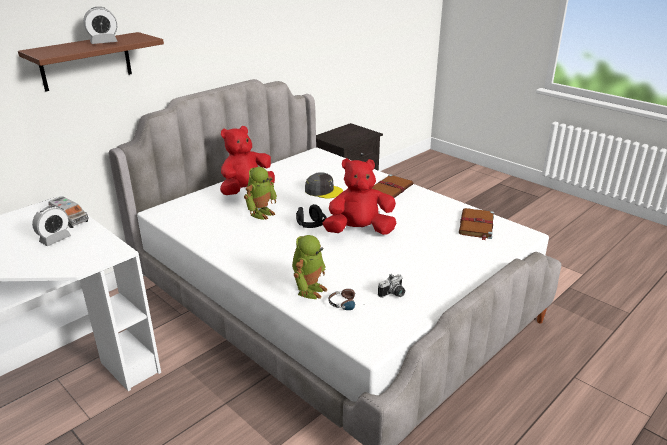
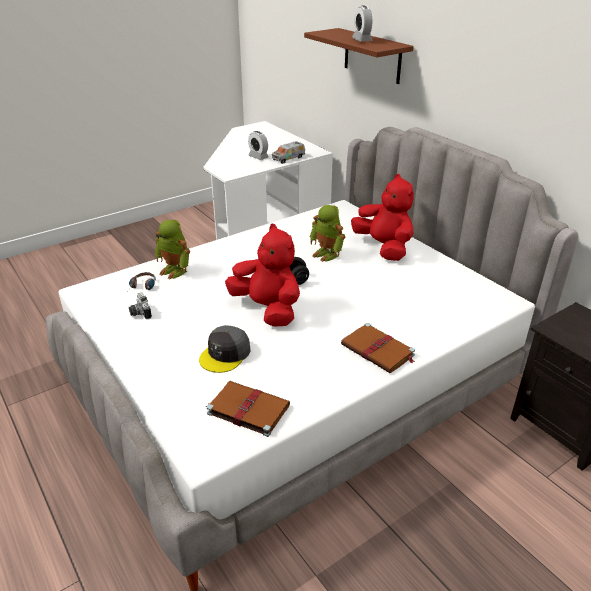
camera: 100 degrees right, 5 degrees up
(323, 191) = (377, 295): grey cap -> grey cap (225, 354)
(359, 231) = (268, 309): red plush toy -> red plush toy turned 45 degrees counterclockwise

